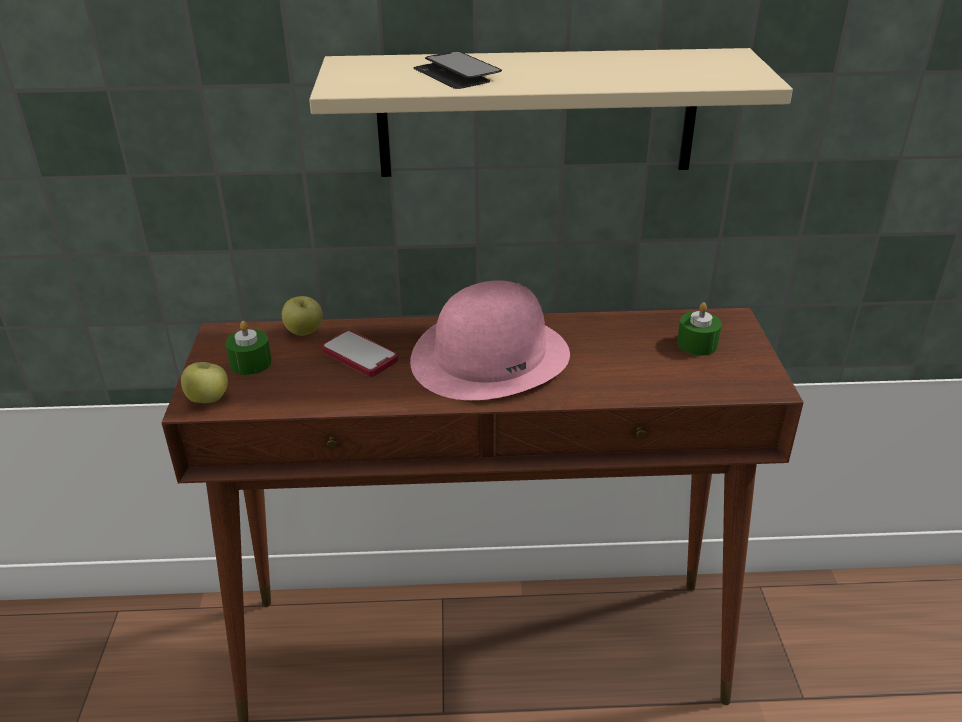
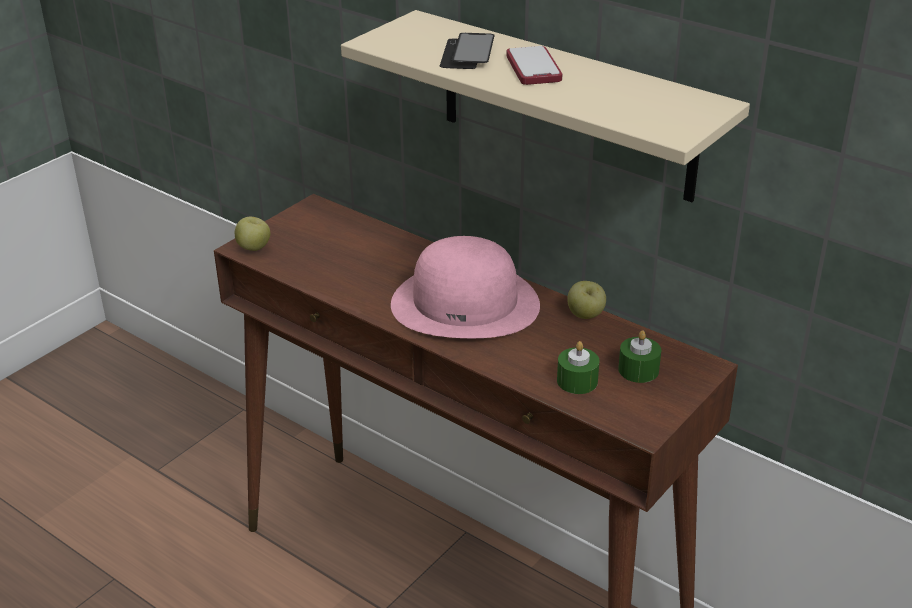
camera: 40 degrees right, 0 degrees up
(250, 363) = (307, 235): green candle -> green candle (577, 381)
(304, 332) = (366, 229): apple -> apple (585, 316)
(359, 355) = (379, 261): phone -> phone (533, 68)

